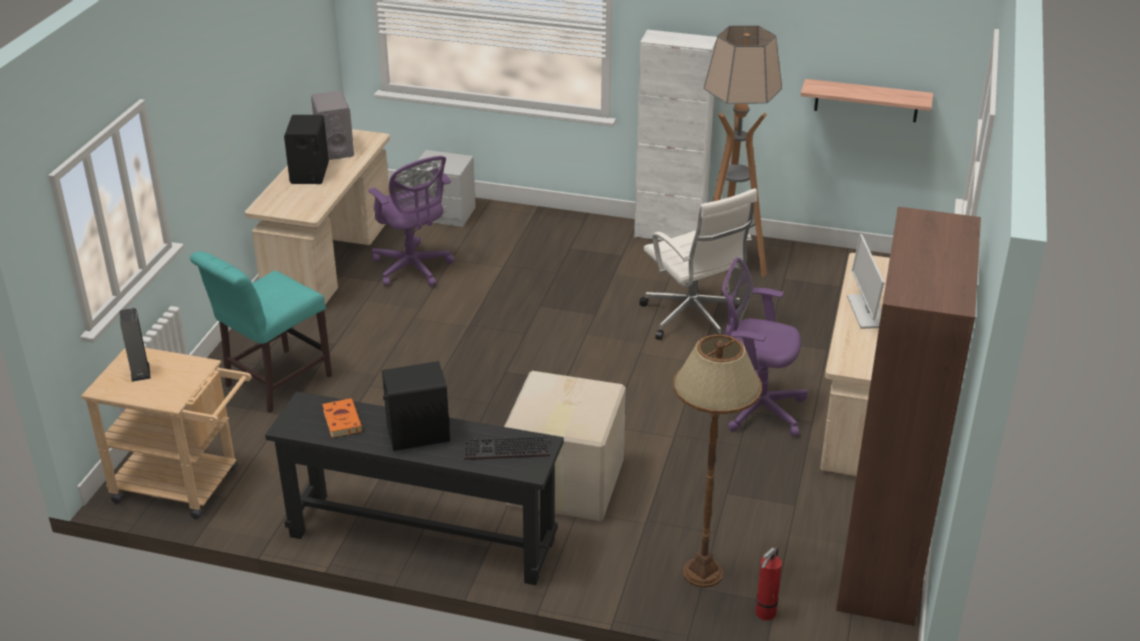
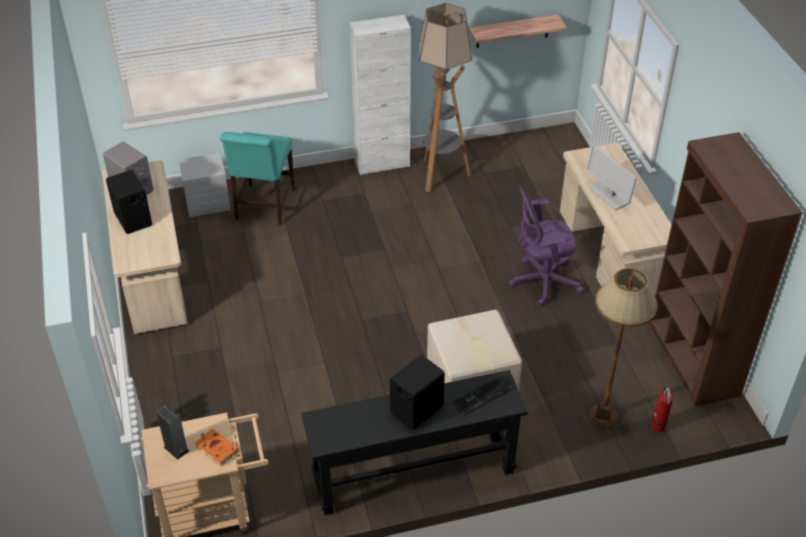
camera: 30 degrees left, 10 degrees up
(273, 383) = (203, 399): turquoise chair -> turquoise chair (263, 207)
(341, 420) = (355, 421): orange book -> orange book (216, 448)
(413, 269) = (224, 260): purple office chair -> none
(693, 319) = (451, 228): white office chair -> none

